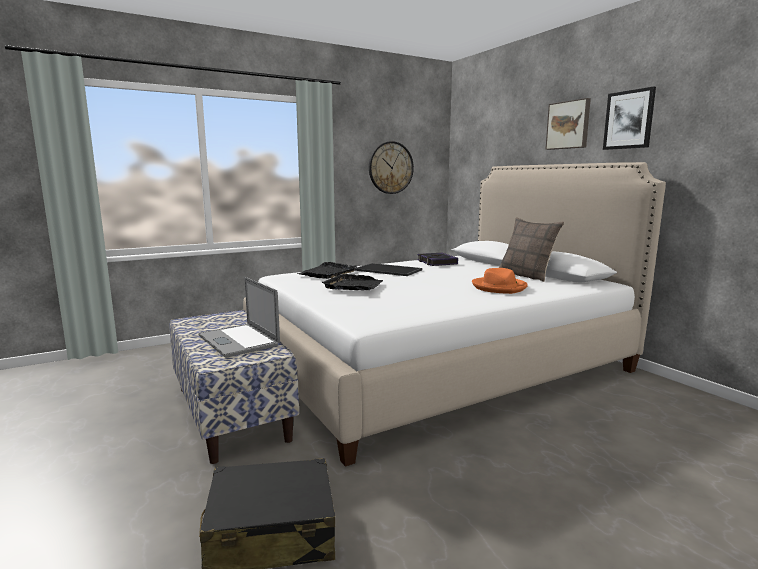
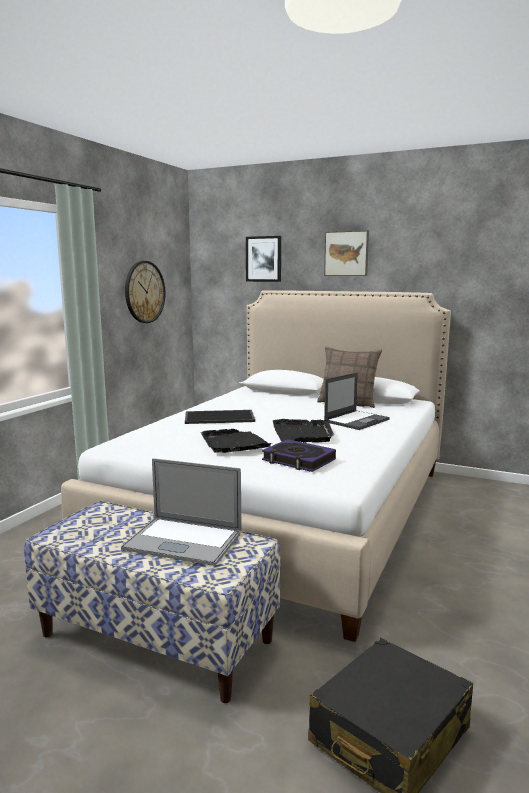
camera: 35 degrees left, 0 degrees up
(327, 273) = (168, 432): black tray -> black tray (303, 433)
(436, 262) = (241, 400): book -> book (298, 460)
(499, 287) = (357, 420): orange hat -> laptop
(629, 120) = (409, 254): picture -> picture (263, 259)

